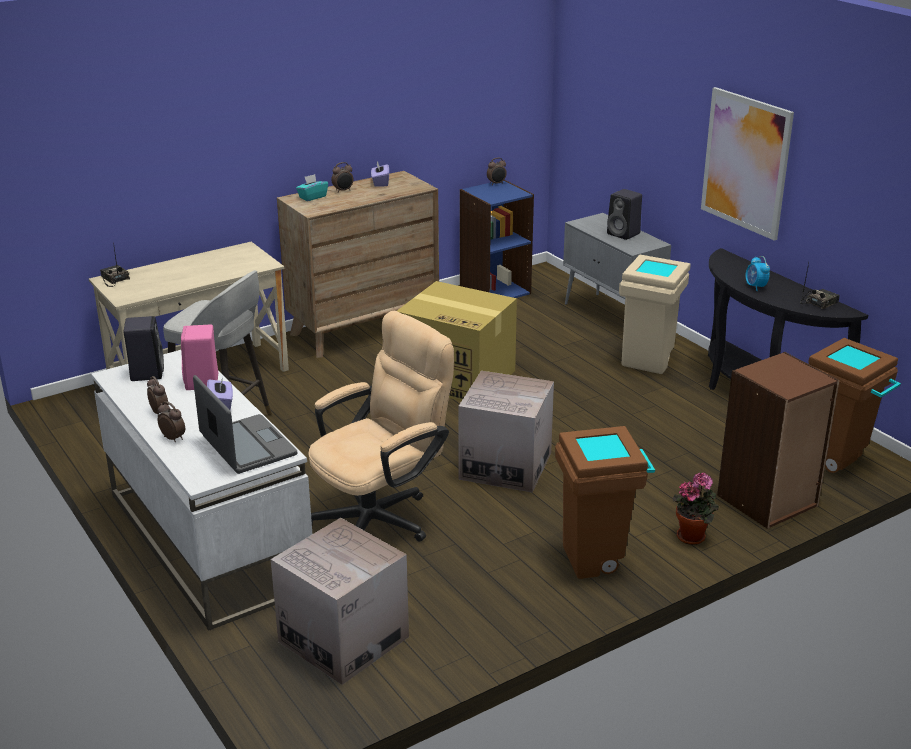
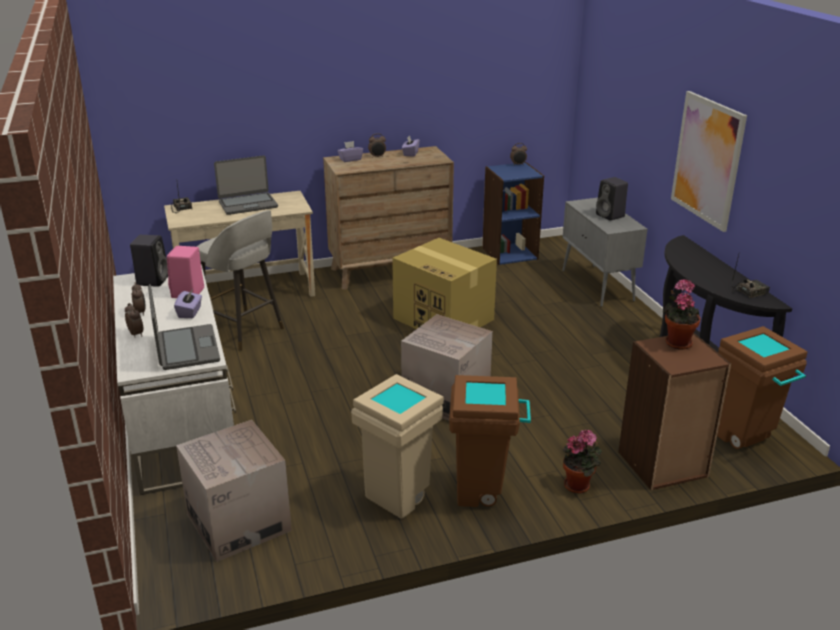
camera: 15 degrees right, 0 degrees up
(197, 266) = (248, 204): none -> laptop
(312, 197) = (350, 159): turquoise tissue box -> purple tissue box
(381, 517) = (323, 424): beige office chair -> none
(648, 361) = (611, 326): beige trash can -> beige trash can (400, 496)
(755, 287) = (697, 271): alarm clock -> none
(776, 365) = (677, 342): none -> potted plant

